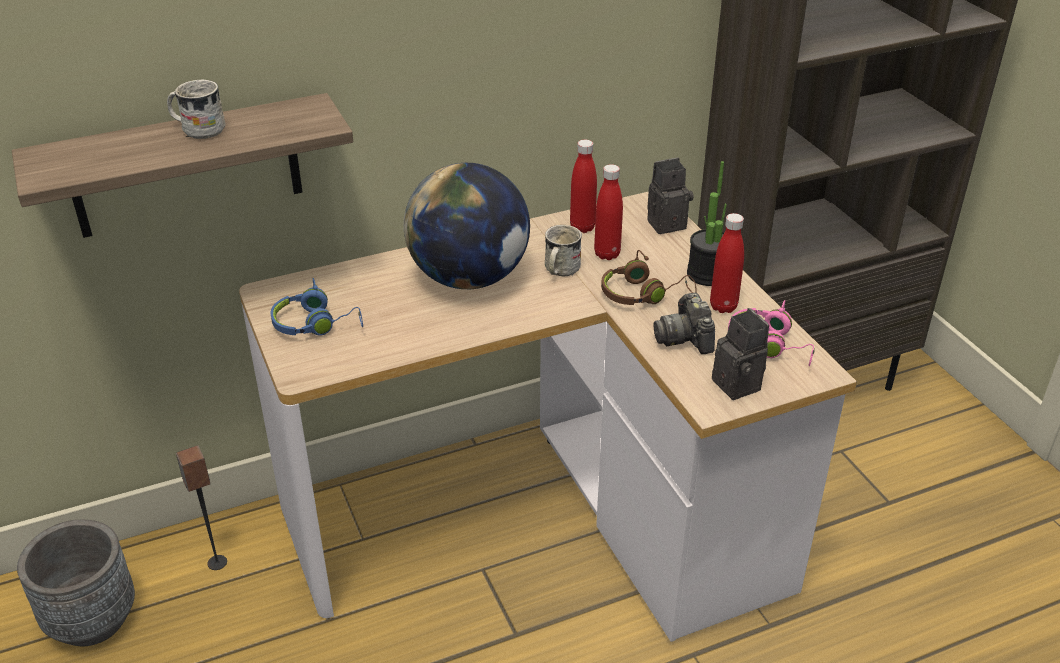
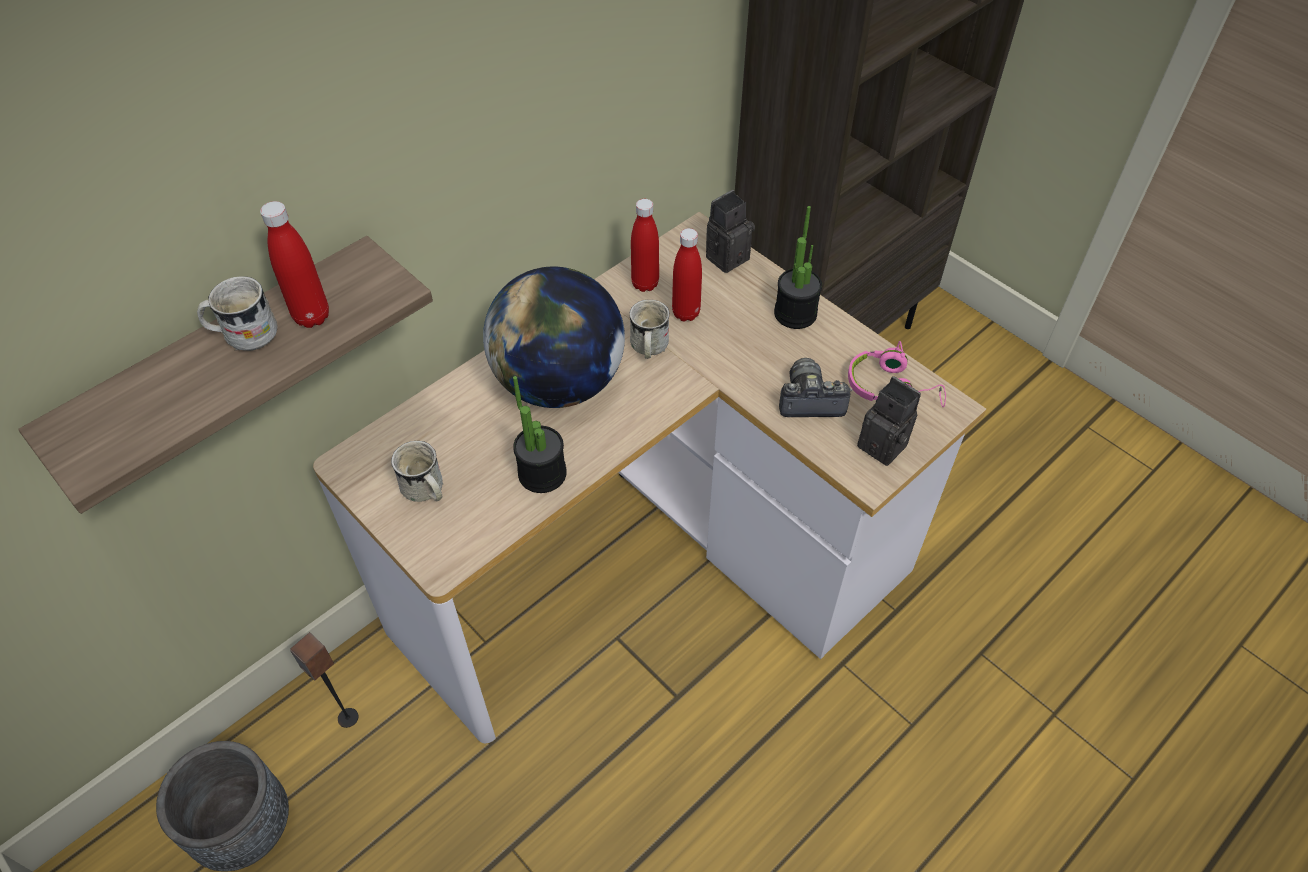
camera: 20 degrees left, 15 degrees up
(317, 324) = (425, 491): blue headphones -> white mug
(418, 334) = (542, 473): none -> potted plant
(643, 294) = (745, 356): brown headphones -> none
(685, 338) = (810, 401): camera -> camera turned 120 degrees clockwise
(723, 306) = (828, 351): red bottle -> red bottle (312, 316)

